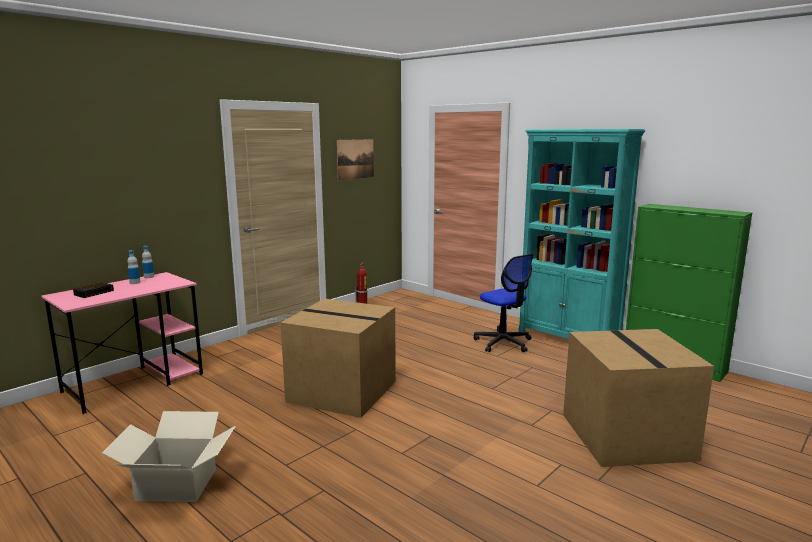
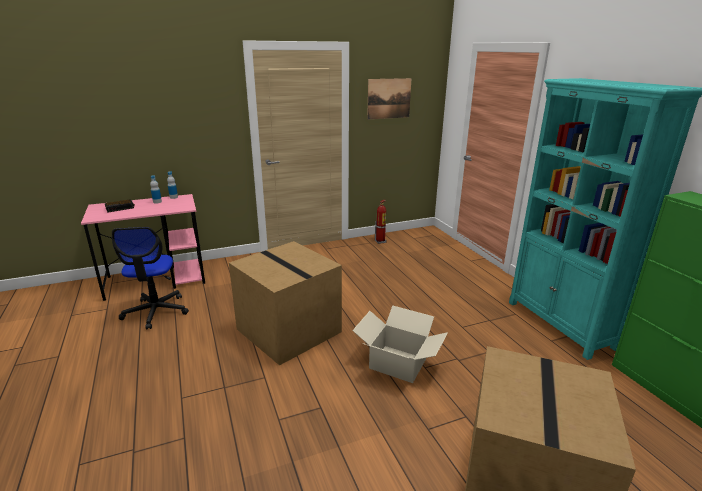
camera: 25 degrees right, 10 degrees up
(176, 485) = (96, 390): cardboard box -> cardboard box (397, 364)
(503, 343) = (482, 312): office chair -> office chair (156, 311)

